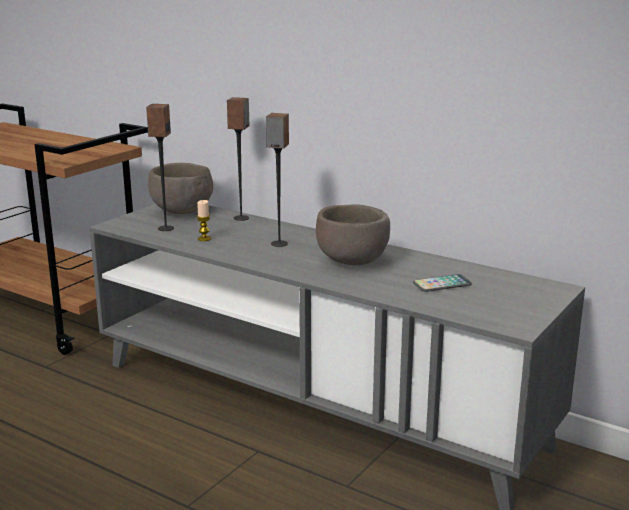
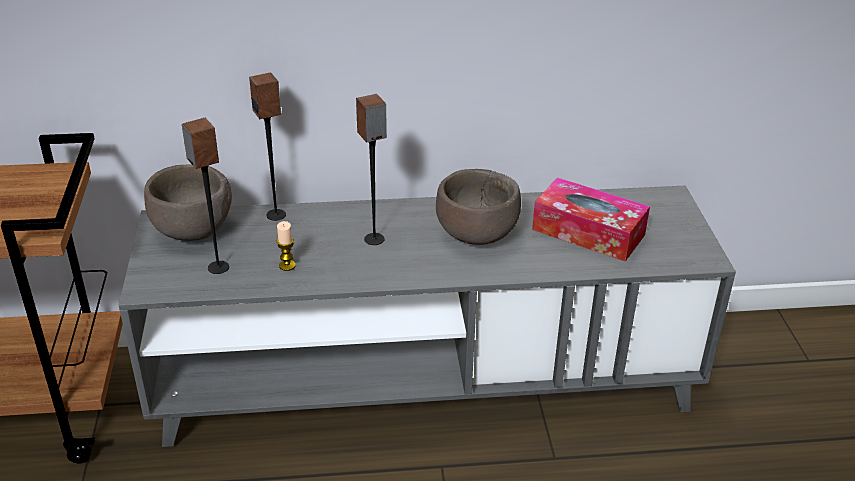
camera: 40 degrees left, 15 degrees up
(442, 284) = (588, 232): phone -> tissue box

